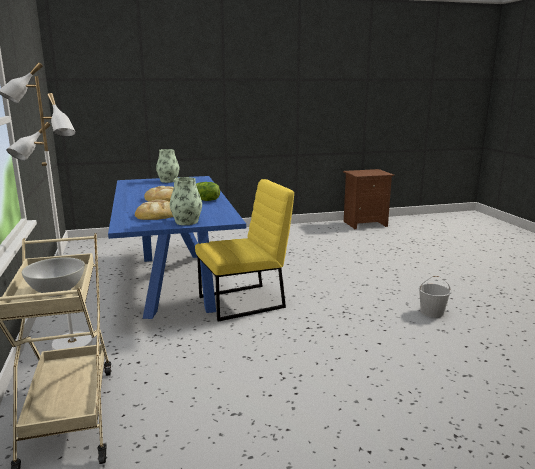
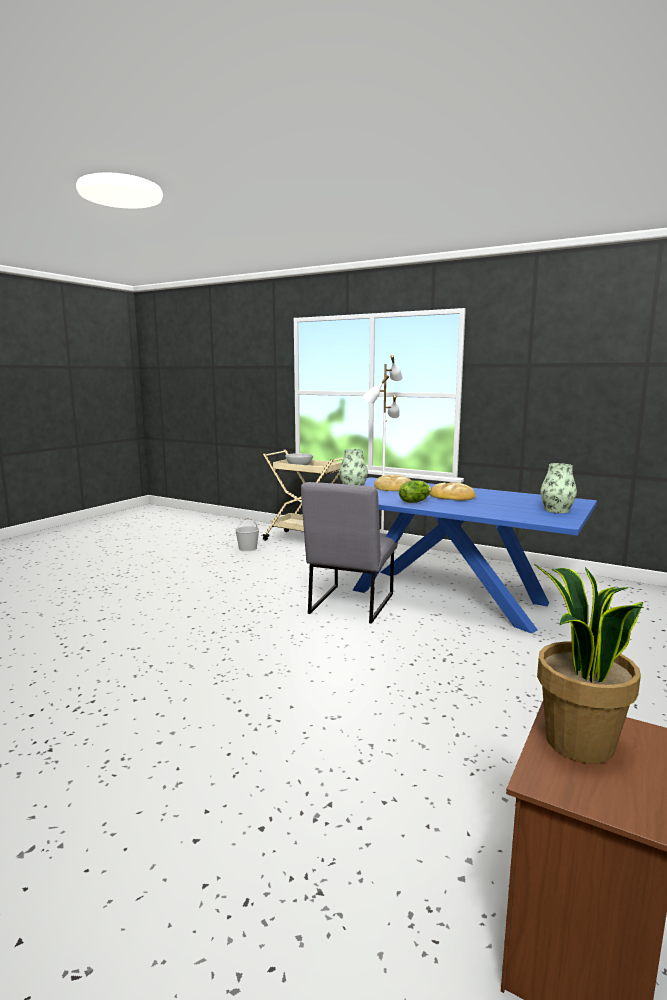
camera: 135 degrees right, 5 degrees down
(244, 302) = (350, 604): yellow chair -> grey chair
(368, 173) = (578, 743): none -> potted plant
(431, 312) = (154, 665): white bucket -> white bucket (248, 548)

